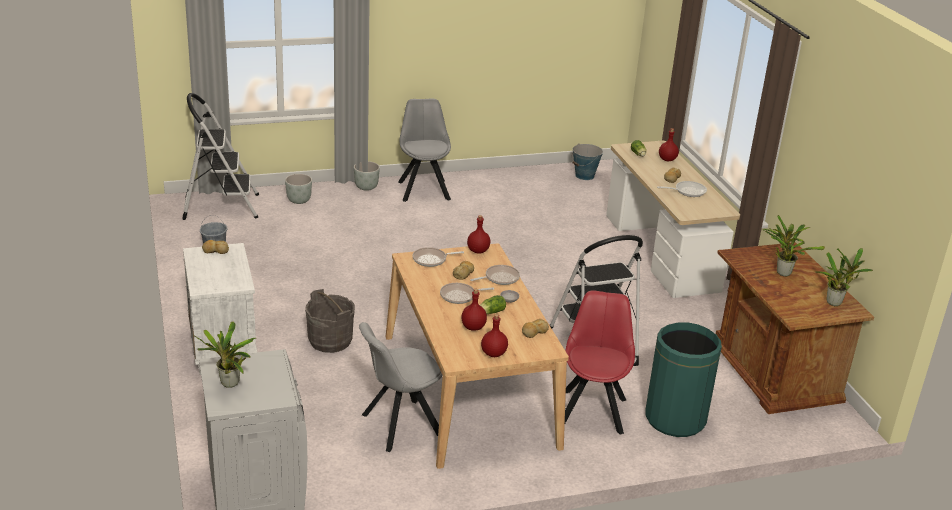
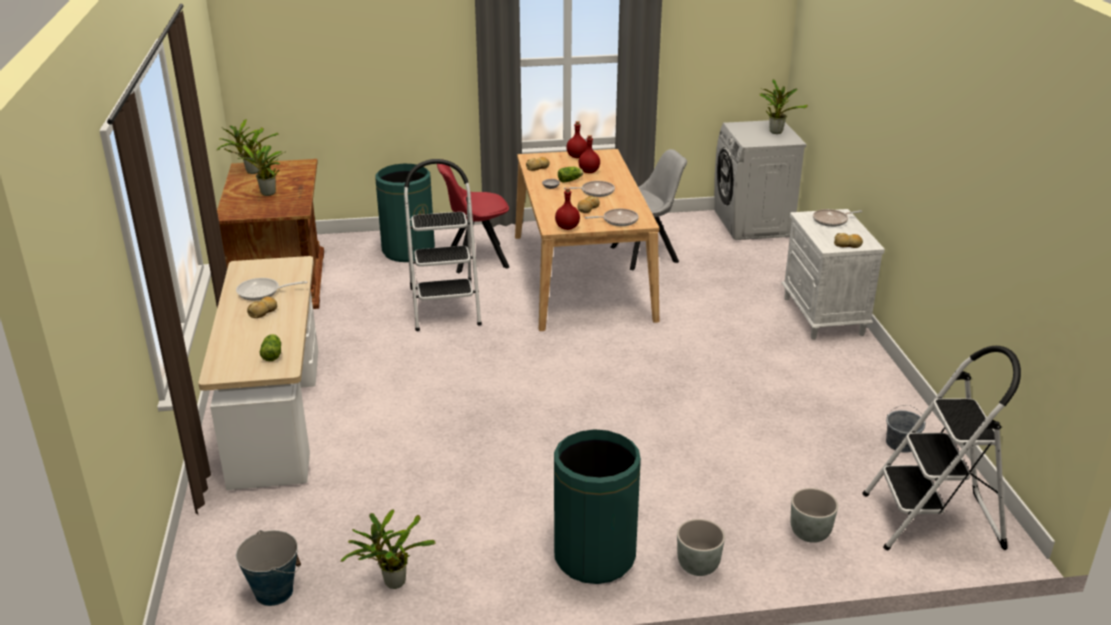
camera: 170 degrees left, 0 degrees up
(330, 341) = (716, 319): grey bucket -> none
(423, 190) = (594, 557): grey chair -> green trash can
(500, 278) = (553, 204): frying pan -> frying pan (832, 220)
(527, 179) = (391, 583): none -> potted plant
(592, 410) = (476, 258): red chair -> red chair turned 60 degrees clockwise
(667, 159) = (235, 344): red bottle -> none

